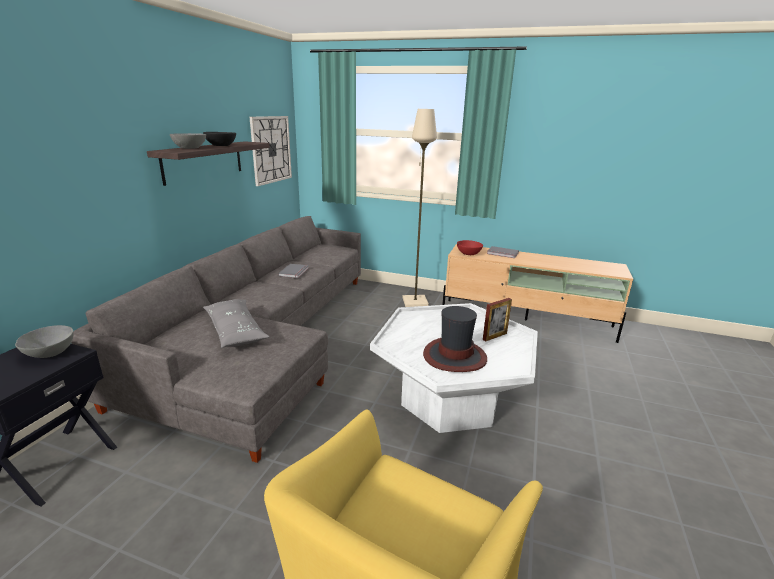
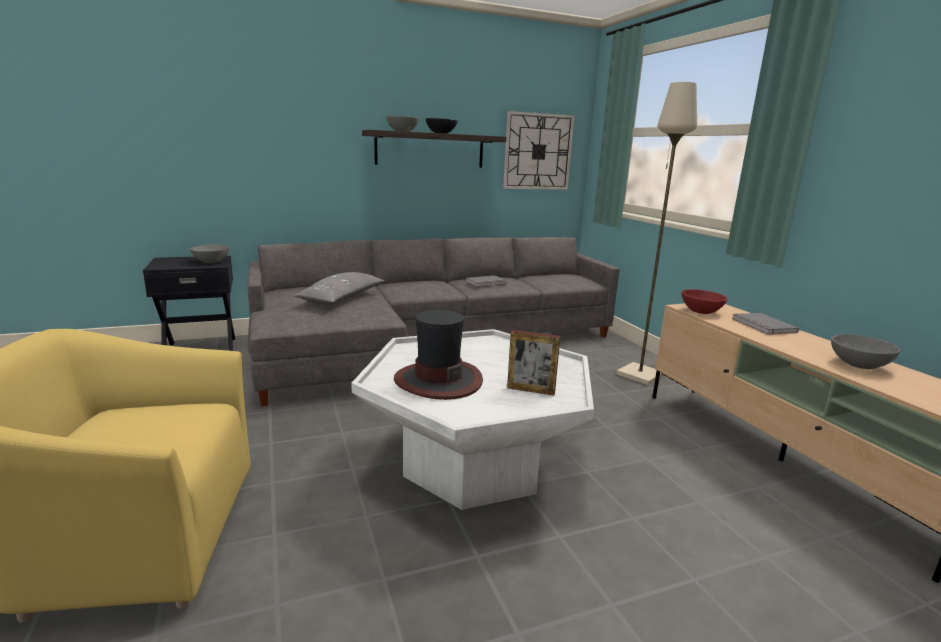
camera: 50 degrees right, 5 degrees down
(563, 262) = (858, 364): none -> grey bowl

